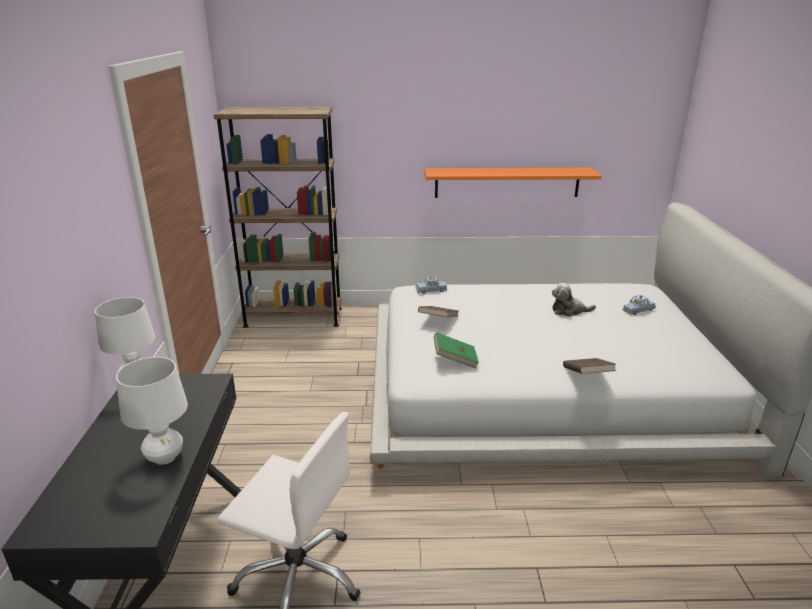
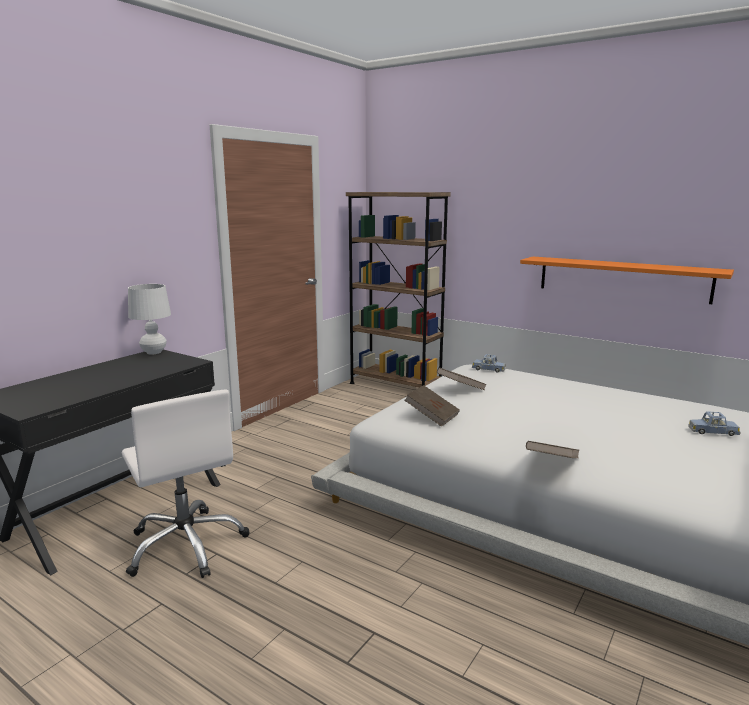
camera: 35 degrees right, 10 degrees down
(165, 457) = (100, 386): white table lamp -> none
(455, 360) = (432, 416): green book -> brown book
(569, 311) = (616, 412): plush toy -> none

